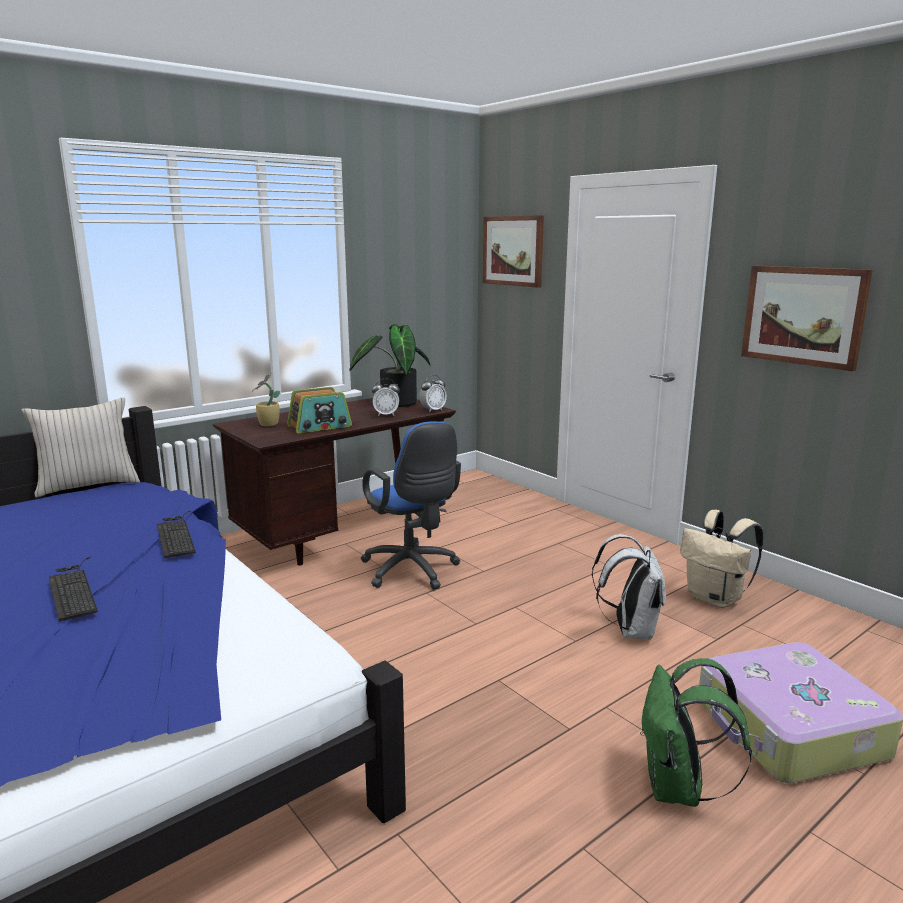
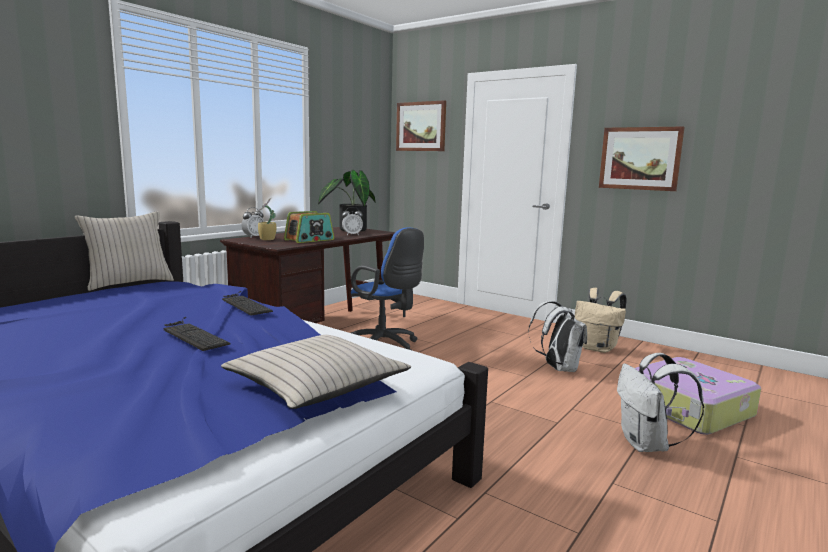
camera: 15 degrees left, 5 degrees down
(136, 696) = (316, 385): none -> beige pillow
(433, 410) = (383, 232): alarm clock -> alarm clock (253, 237)
(678, 788) = (647, 445): green backpack -> white backpack

